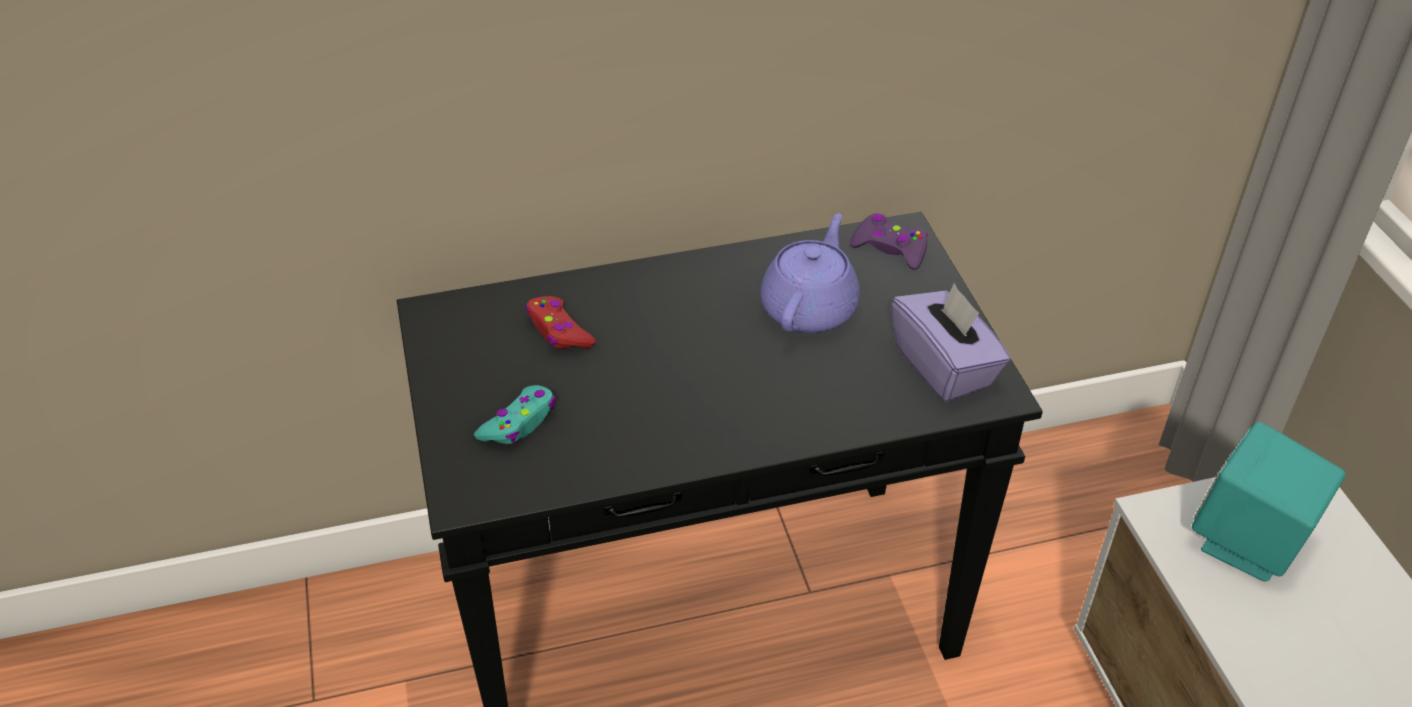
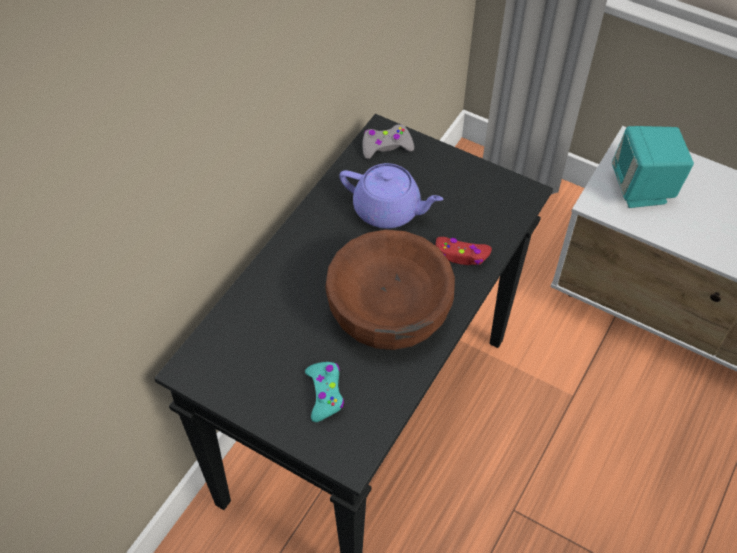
camera: 45 degrees left, 10 degrees up
(559, 331) = (277, 323): red game controller -> red game controller (461, 255)
(683, 398) = (389, 310): none -> brown bowl
(810, 307) = (388, 210): purple teapot -> purple teapot turned 135 degrees clockwise
(890, 248) = (386, 146): purple game controller -> grey game controller
(944, 366) = (487, 196): purple tissue box -> none

